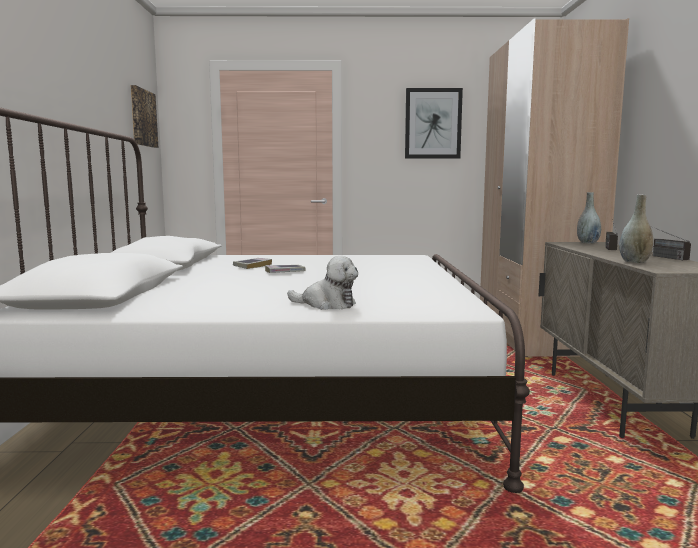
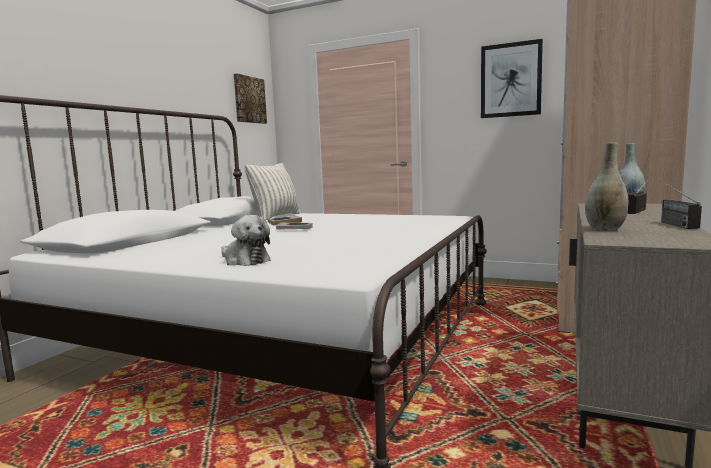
camera: 25 degrees right, 0 degrees up
(220, 259) = (276, 217): none -> pillow

